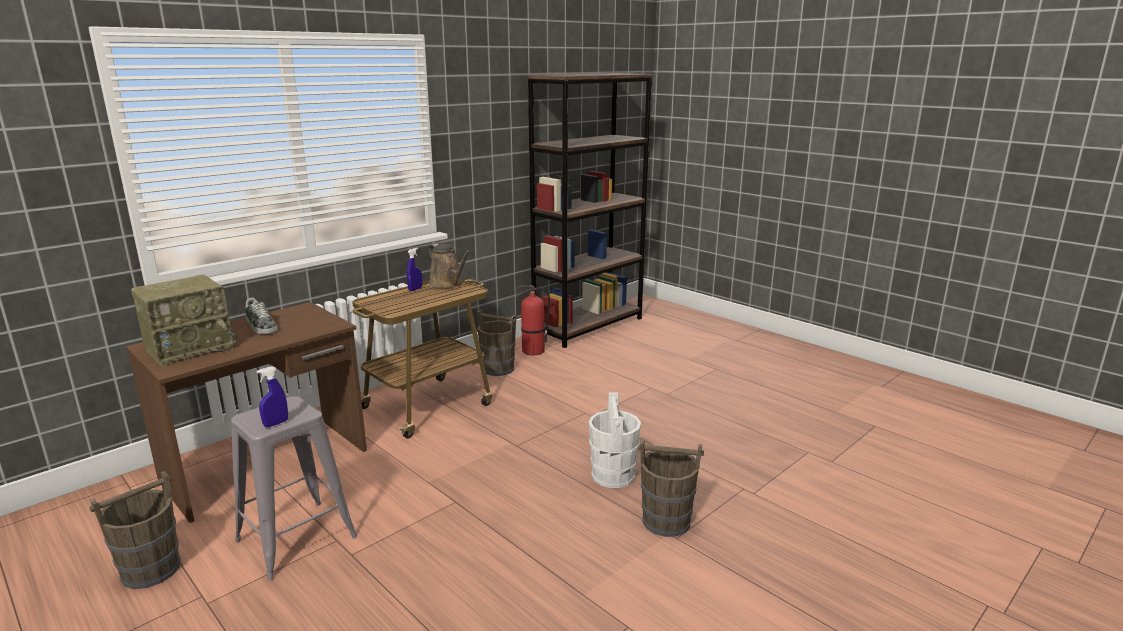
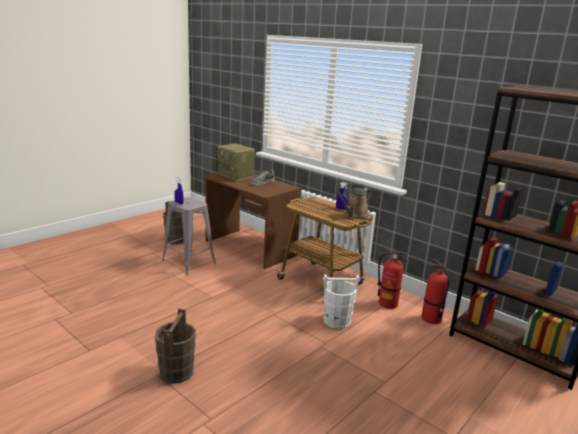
camera: 85 degrees right, 0 degrees up
(498, 369) = (388, 304): brown bucket -> fire extinguisher
(613, 475) = (235, 352): white bucket -> white bucket (337, 321)

